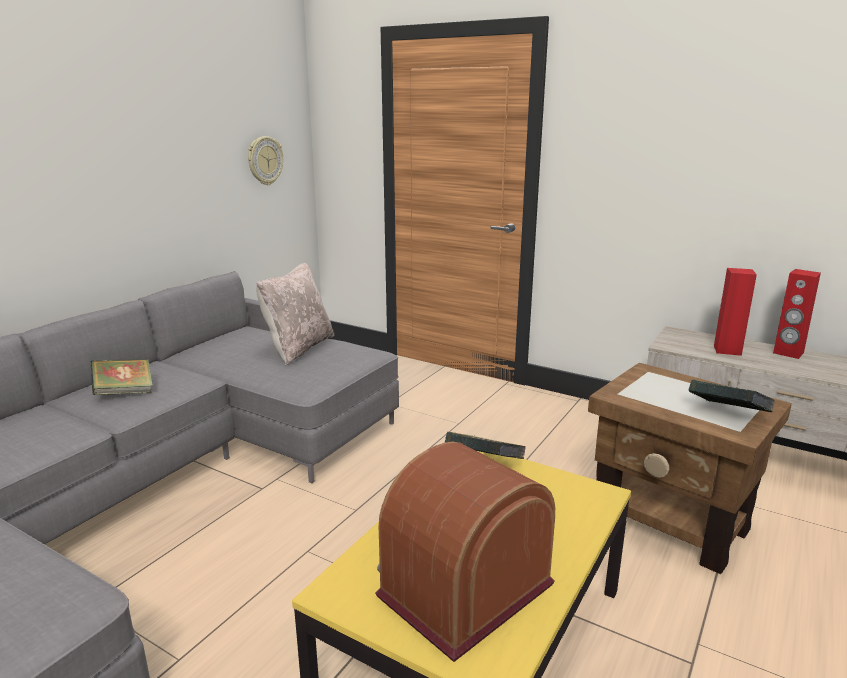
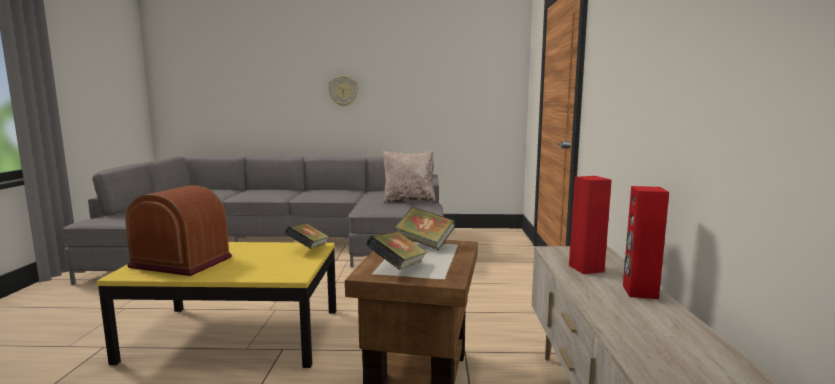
camera: 60 degrees right, 10 degrees down
(124, 392) = (320, 193): book -> book (424, 243)
(264, 160) = (479, 96): wall clock -> wall clock (343, 91)

